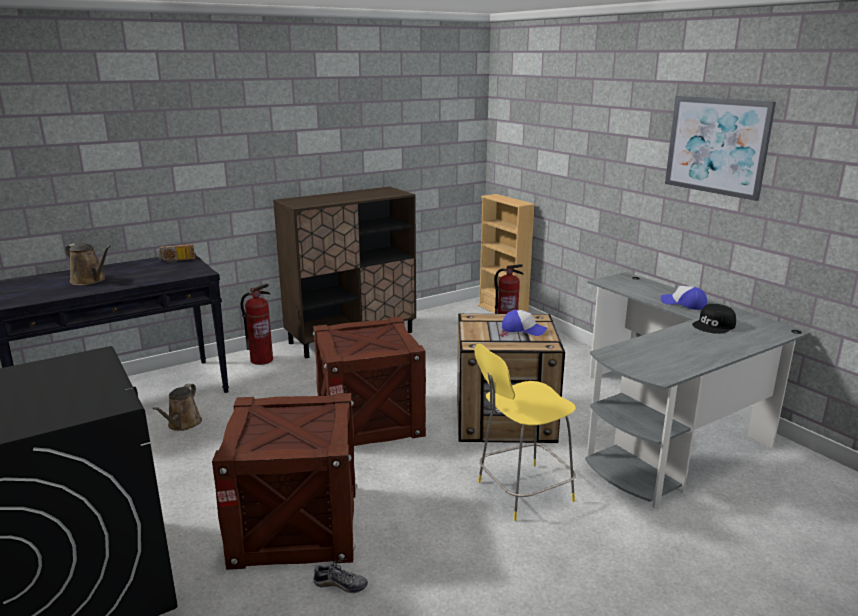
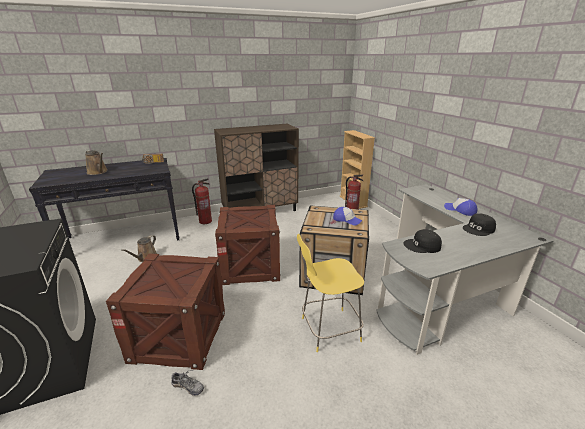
camera: 10 degrees right, 5 degrees up
(645, 351) = (422, 246): none -> black cap
(717, 146) = (497, 100): picture -> none

